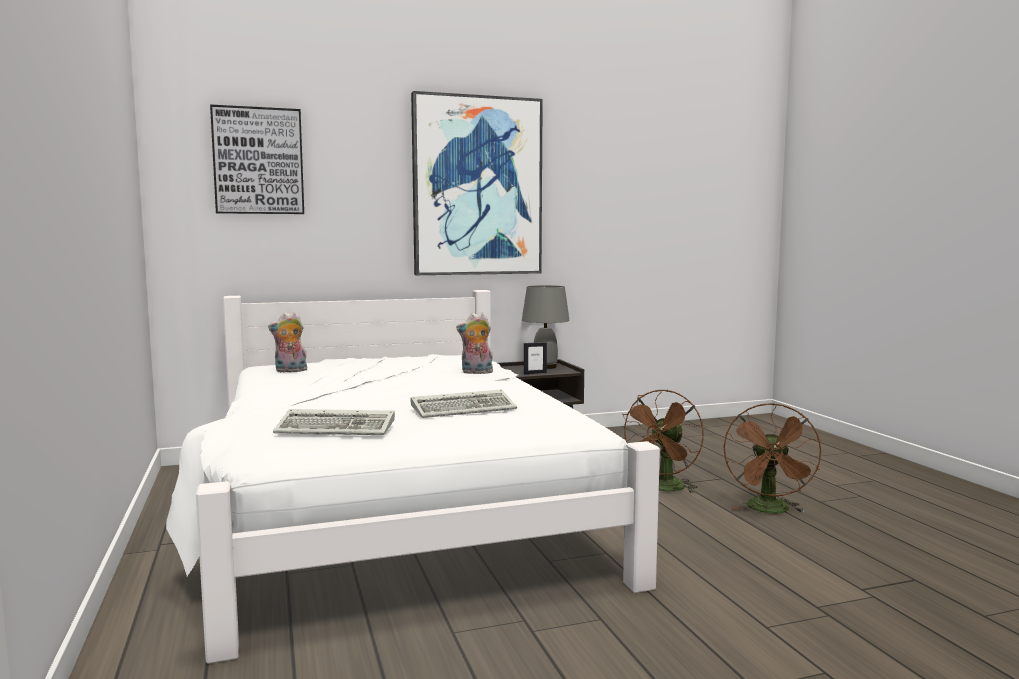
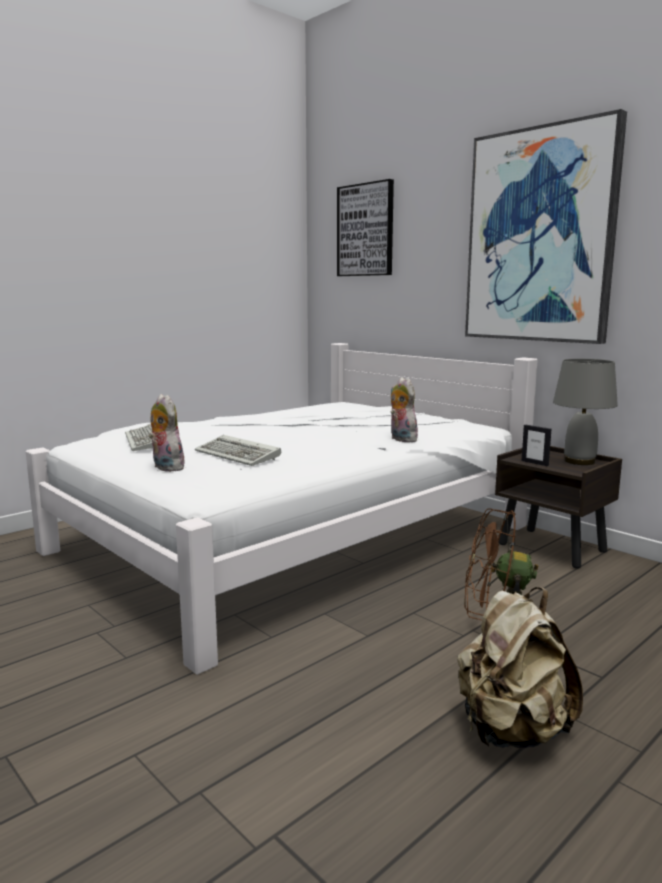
camera: 65 degrees right, 5 degrees up
(290, 371) = (329, 408): plush toy -> plush toy (165, 467)
(770, 511) = (511, 731): brown fan -> beige backpack

